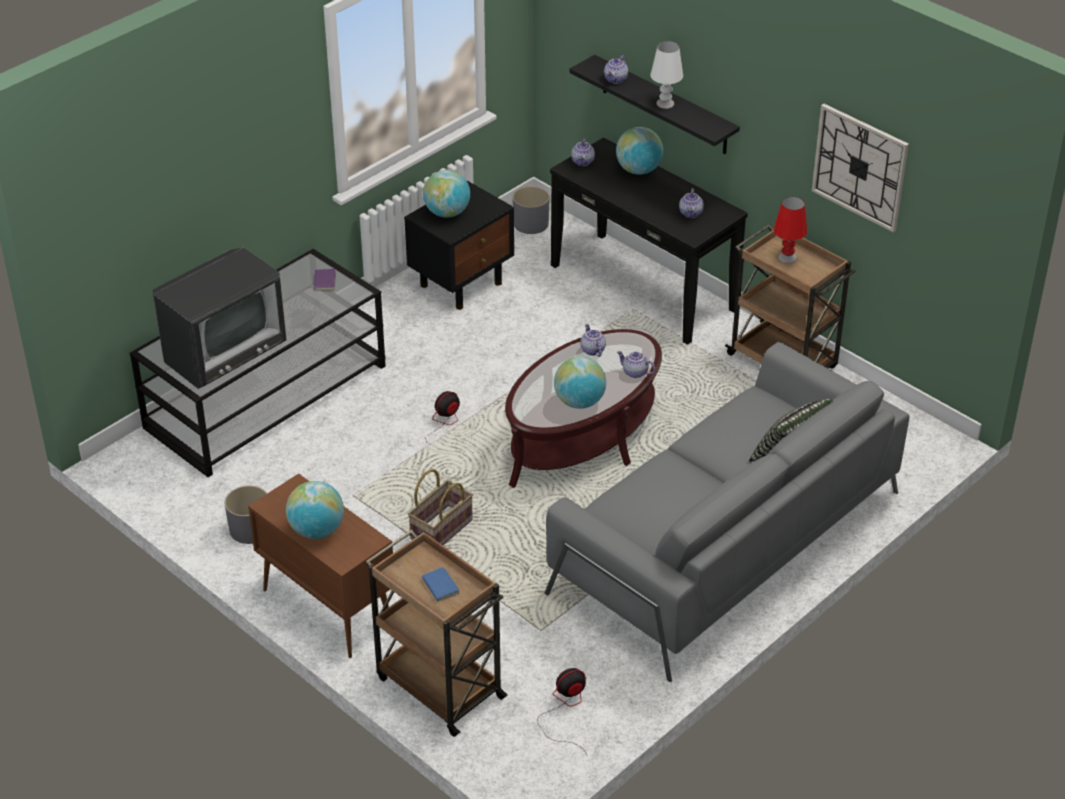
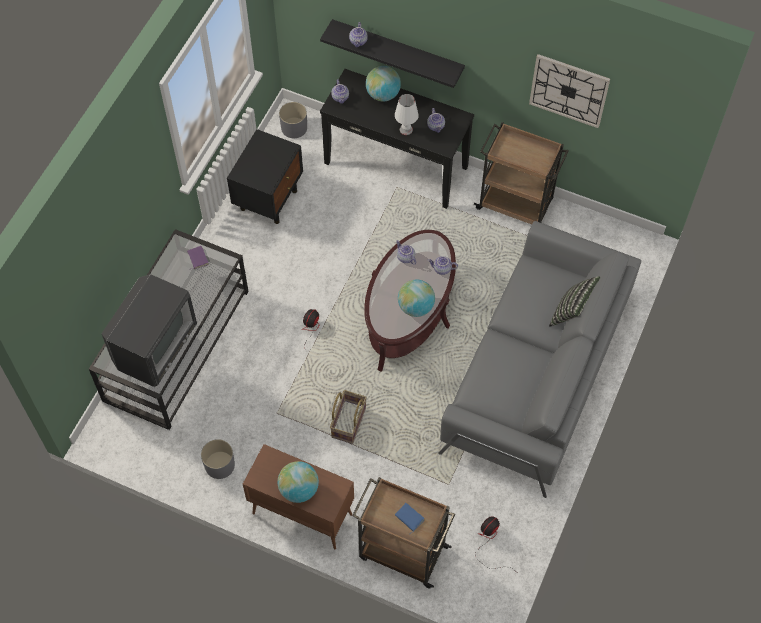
camera: 20 degrees left, 20 degrees up
(447, 213) = (256, 165): globe -> none
(665, 103) = (403, 56): white table lamp -> white table lamp (406, 129)
(787, 257) = (517, 150): red table lamp -> none

